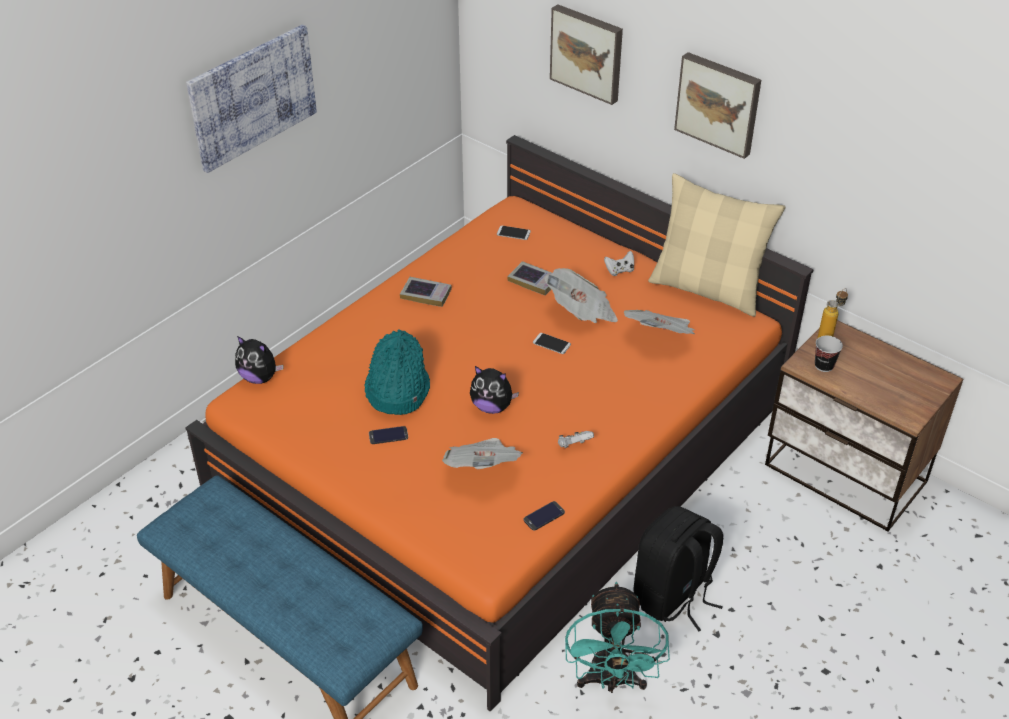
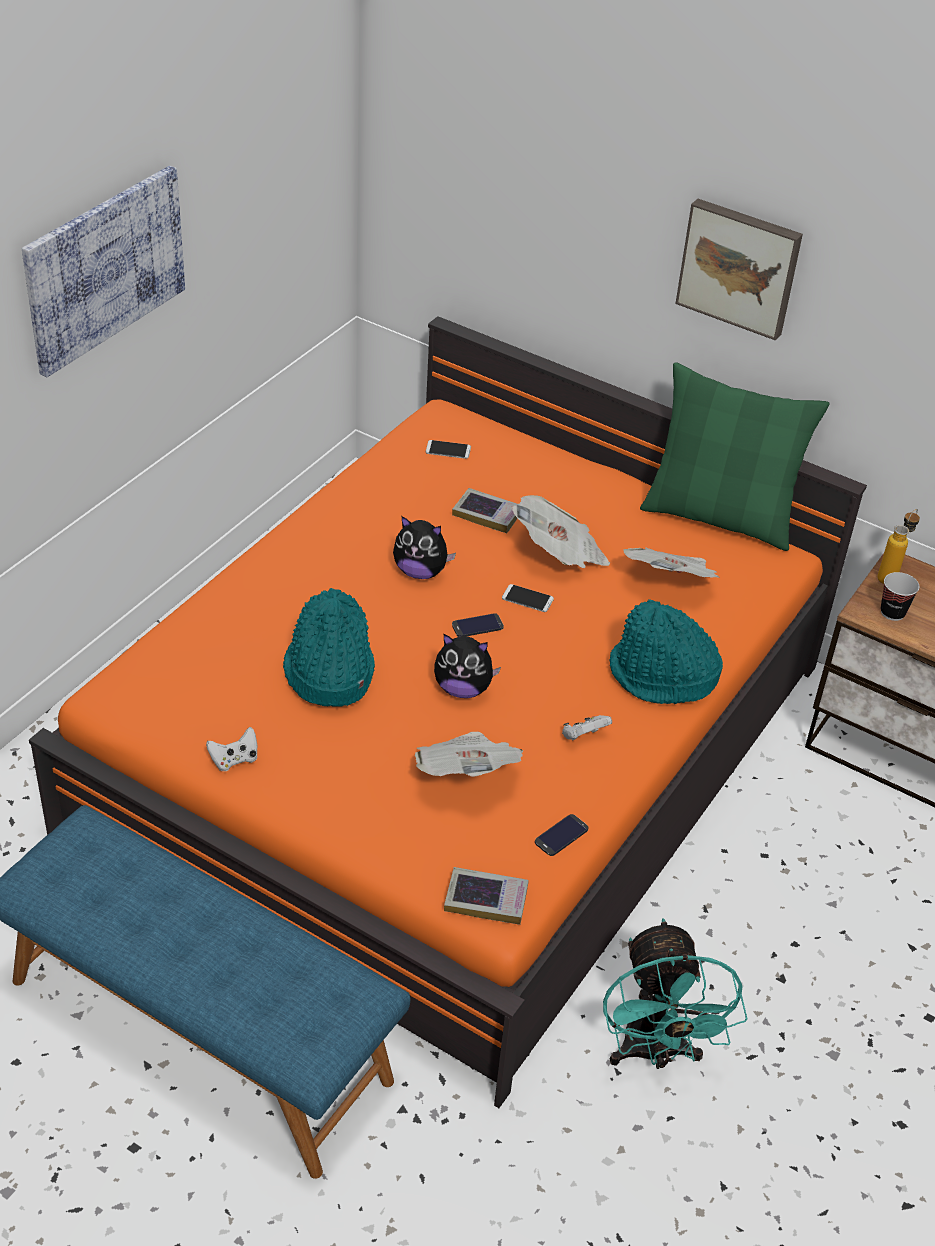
camera: 10 degrees left, 0 degrees up
(260, 377) = (131, 664): plush toy -> plush toy (420, 572)
(388, 435) = (327, 736): phone -> phone (477, 626)
(426, 294) = (344, 538): book -> book (486, 899)
(588, 52) = (550, 201): picture -> none
(619, 270) = (599, 496): white game controller -> white game controller (234, 760)
(641, 405) = (662, 676): none -> turquoise hat
(673, 597) = (716, 932): black backpack -> none
(707, 289) = (719, 517): beige pillow -> green pillow

